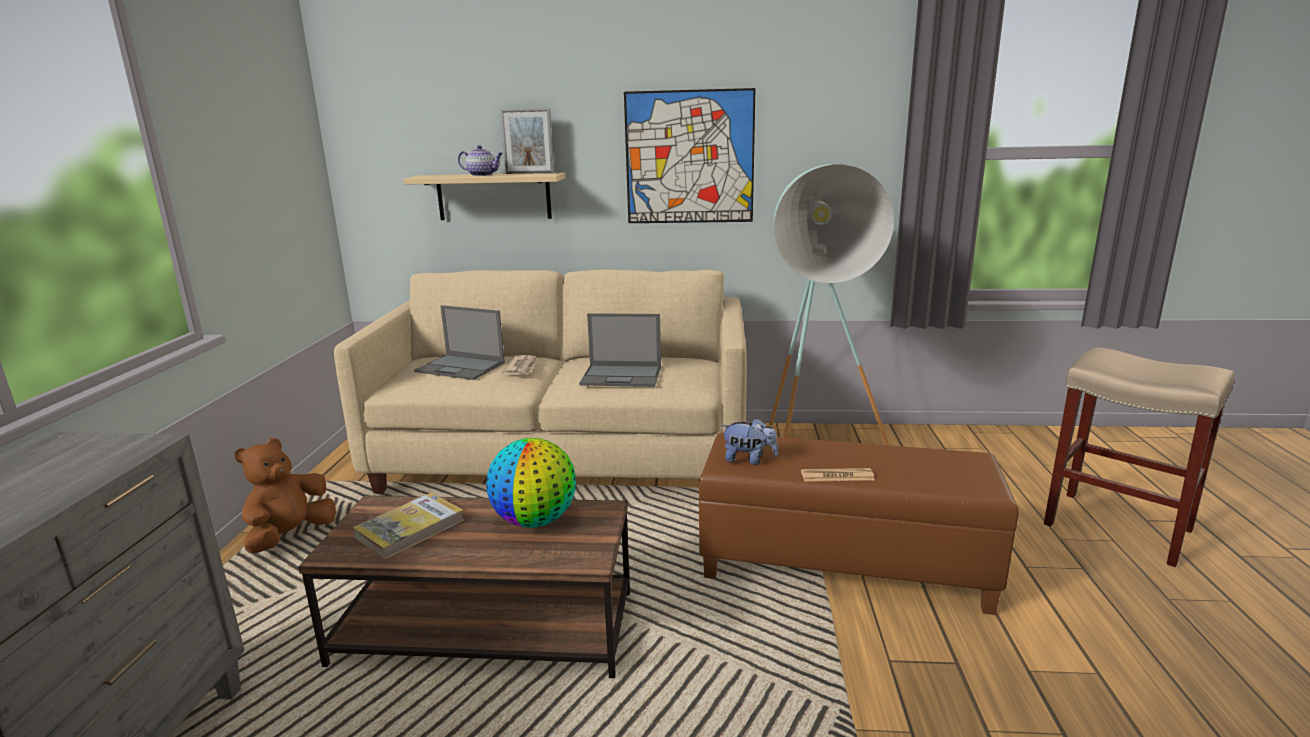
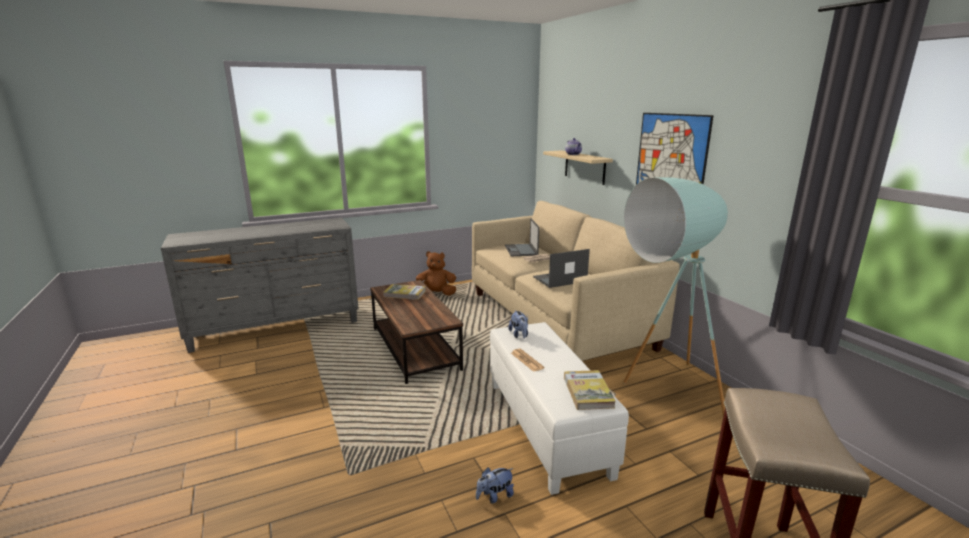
camera: 60 degrees right, 0 degrees up
(529, 173) = (595, 156): picture frame -> none
(535, 521) = (429, 311): globe -> none
(622, 376) = (559, 279): laptop -> laptop turned 90 degrees clockwise
(844, 565) = (547, 427): brown ottoman -> white ottoman
(948, 461) = (588, 392): none -> book
(989, 668) = (494, 496): none -> plush toy

